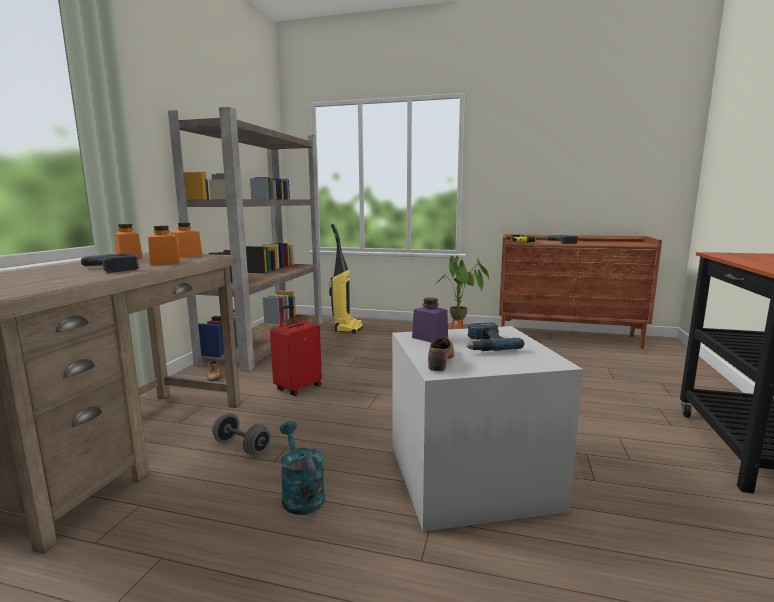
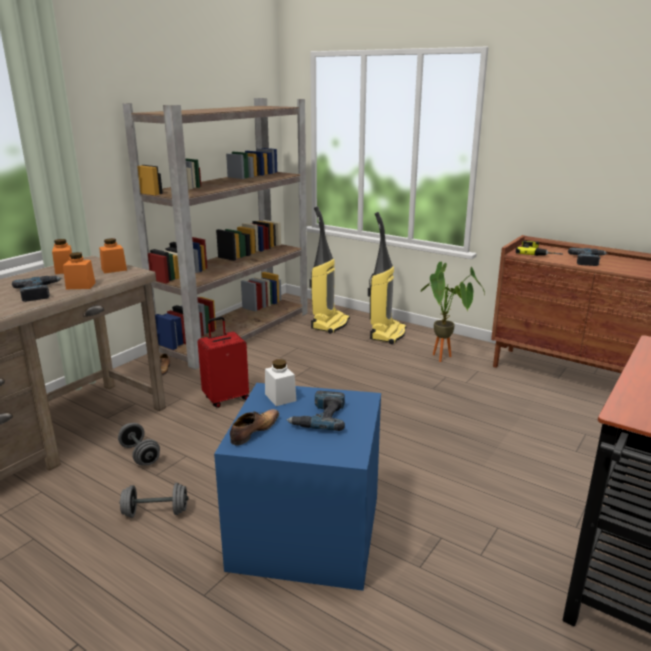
camera: 20 degrees right, 10 degrees up
(300, 494) = (155, 512): turquoise watering can -> grey dumbbell
(401, 329) = (387, 334): none -> vacuum cleaner
(430, 338) = (280, 397): purple jar -> white jar
(469, 477) = (304, 533): grey storage box -> blue storage box

